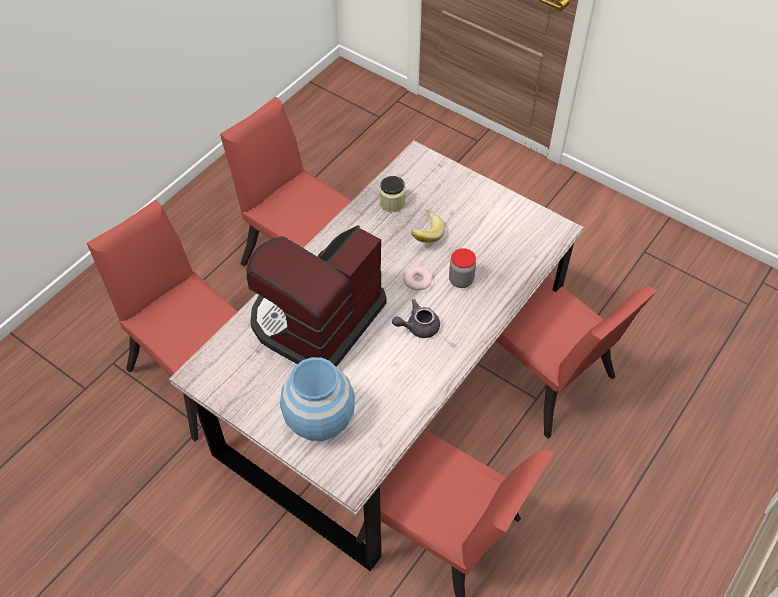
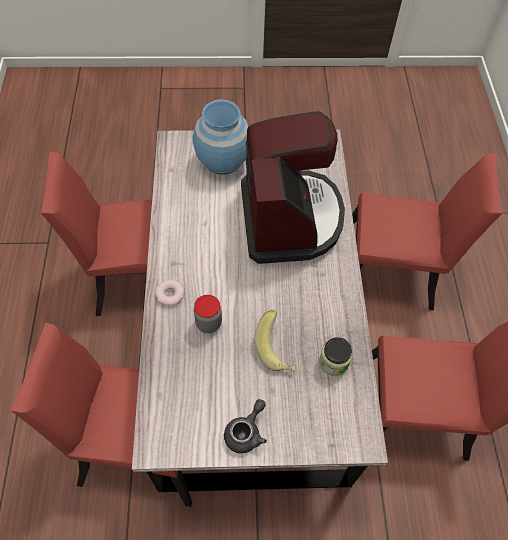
camera: 140 degrees right, 5 degrees up
(417, 280) = (244, 299): donut -> donut (170, 294)
(418, 327) = (211, 260): grey teapot -> grey teapot (246, 432)

